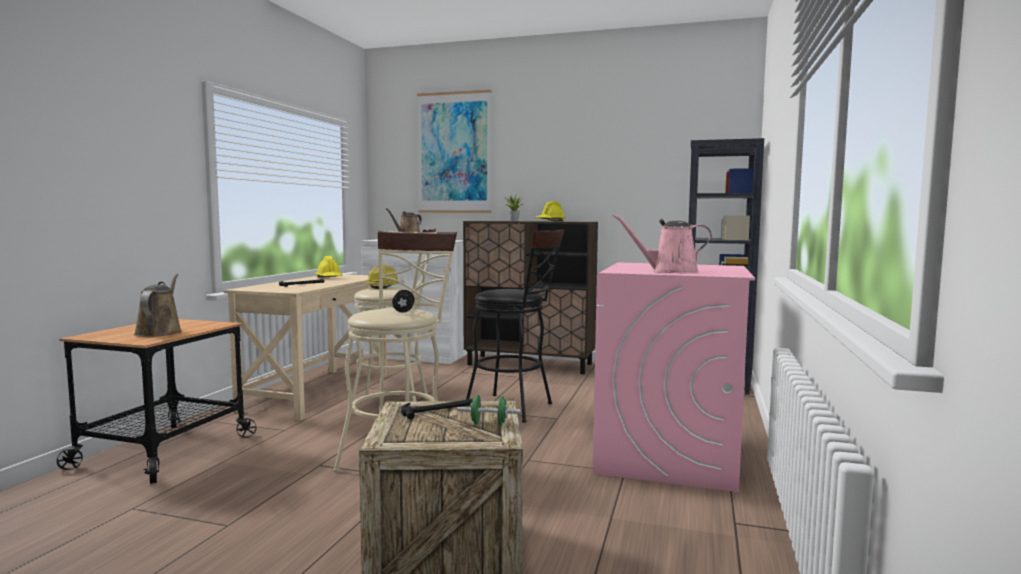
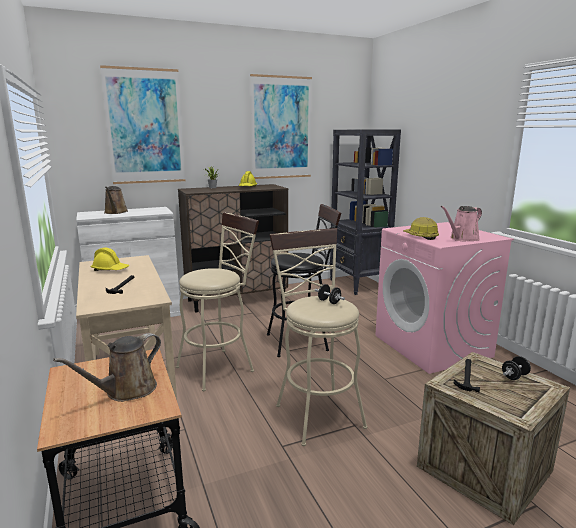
camera: 40 degrees left, 10 degrees up
(160, 332) = (126, 391): brown watering can -> brown watering can turned 90 degrees counterclockwise
(383, 287) = (199, 272): hard hat -> hard hat (420, 236)
(489, 424) = (514, 376): green dumbbell -> black dumbbell
(614, 150) = (281, 128): none -> picture

